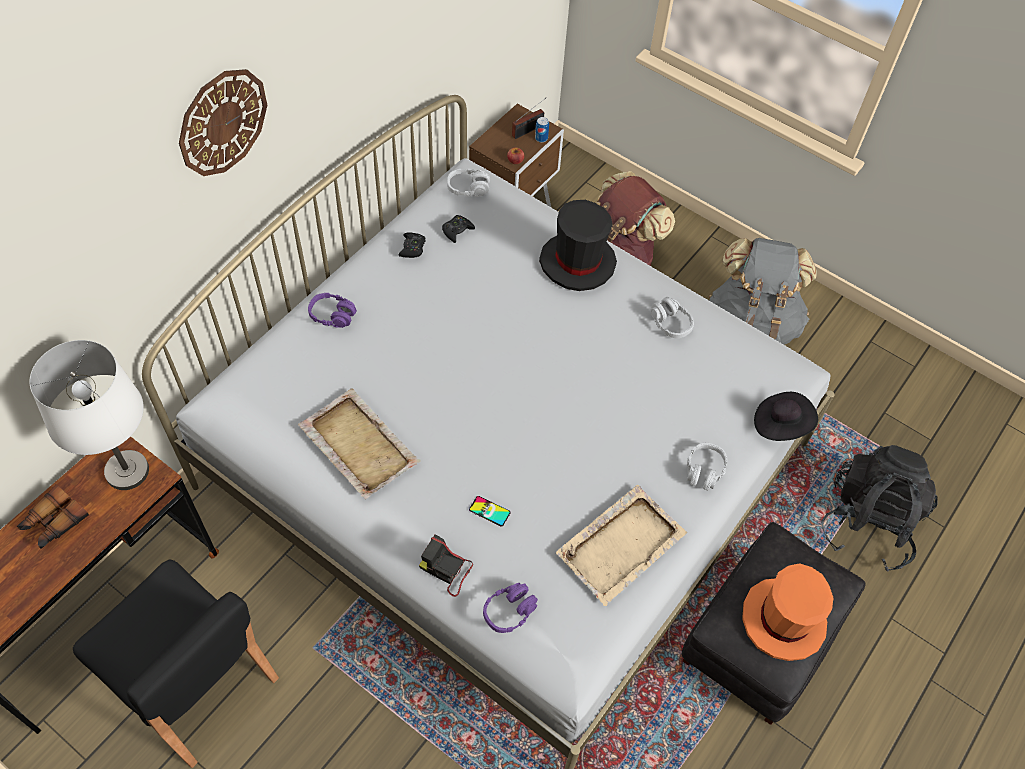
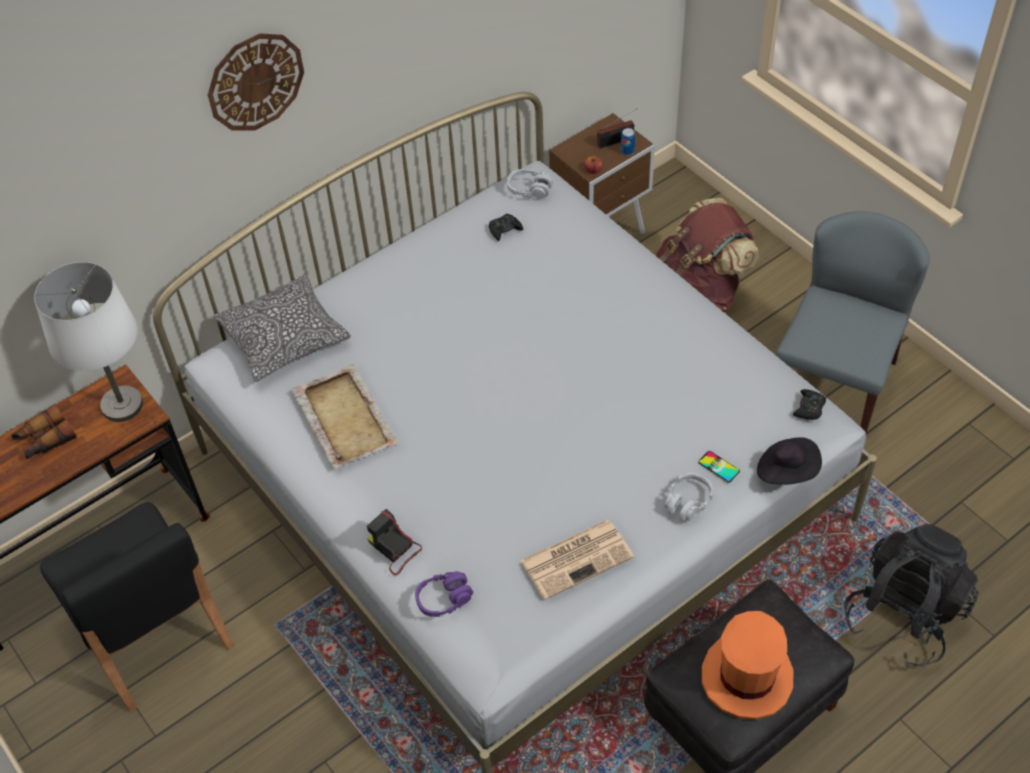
camera: 20 degrees right, 5 degrees down
(273, 371) = (284, 337): none -> pillow
(332, 315) = (356, 293): purple headphones -> none
(412, 248) = (454, 240): black game controller -> black game controller (809, 408)
(489, 511) = (453, 502): phone -> phone (718, 467)
(577, 263) = (619, 278): black hat -> none
(622, 545) = (577, 558): beige tray -> newspaper
(670, 323) = (699, 352): grey headphones -> none
(751, 324) = (833, 385): grey backpack -> grey chair

